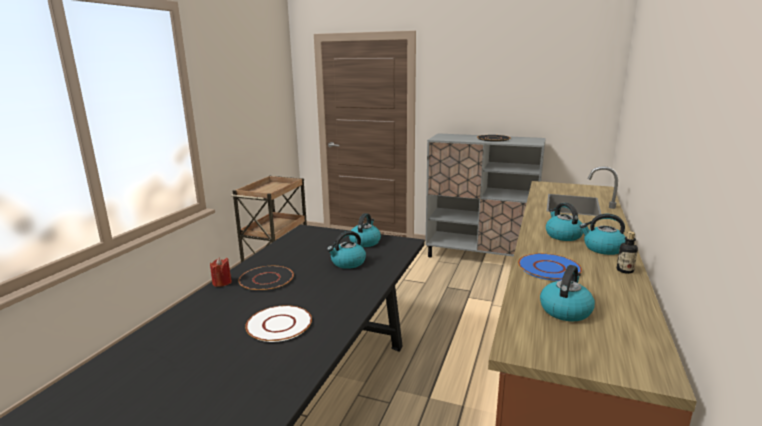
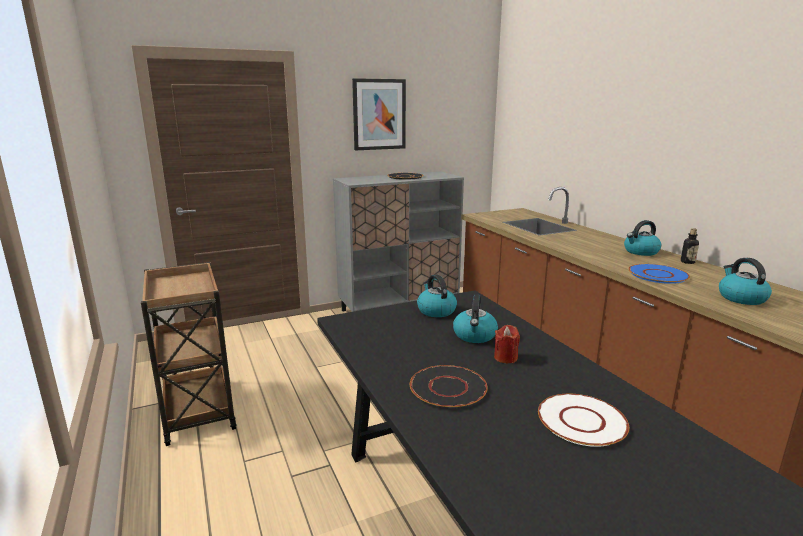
camera: 45 degrees left, 0 degrees up
(222, 282) = (412, 417): red candle -> red candle (505, 358)
(485, 81) = (379, 114): none -> picture
(562, 235) = (599, 250): kettle -> none

